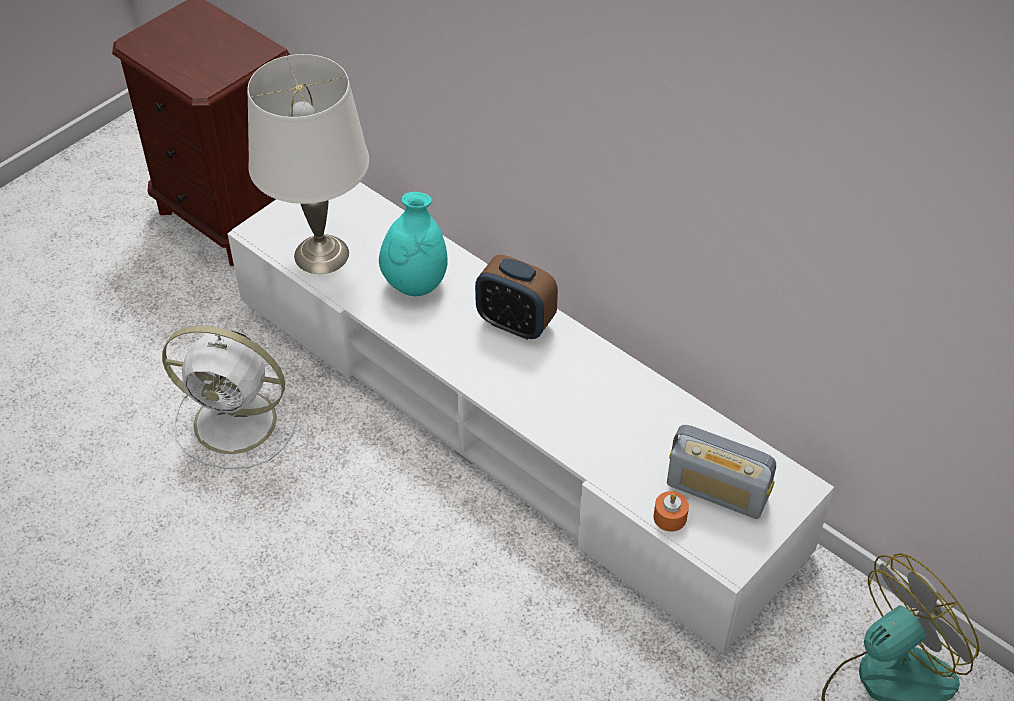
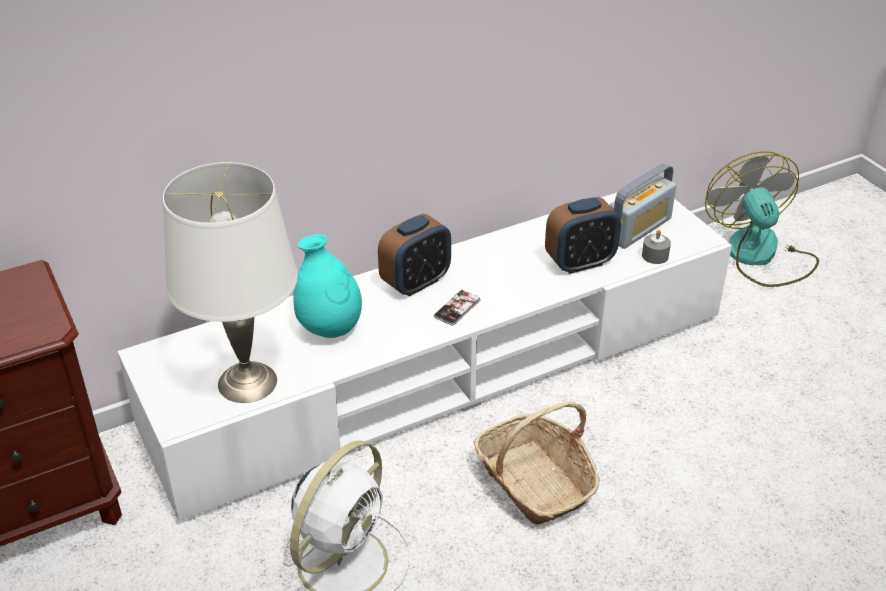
camera: 70 degrees left, 10 degrees down
(380, 536) = (535, 482): none -> basket
(489, 366) = (457, 308): none -> phone
(619, 450) = (580, 262): none -> alarm clock
(670, 517) = (655, 256): orange candle -> grey candle

